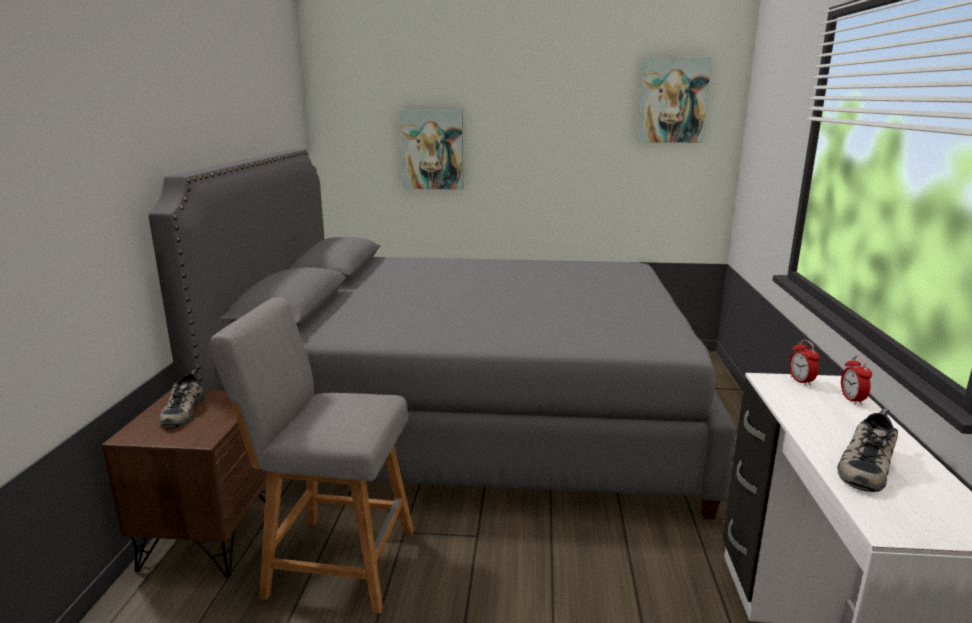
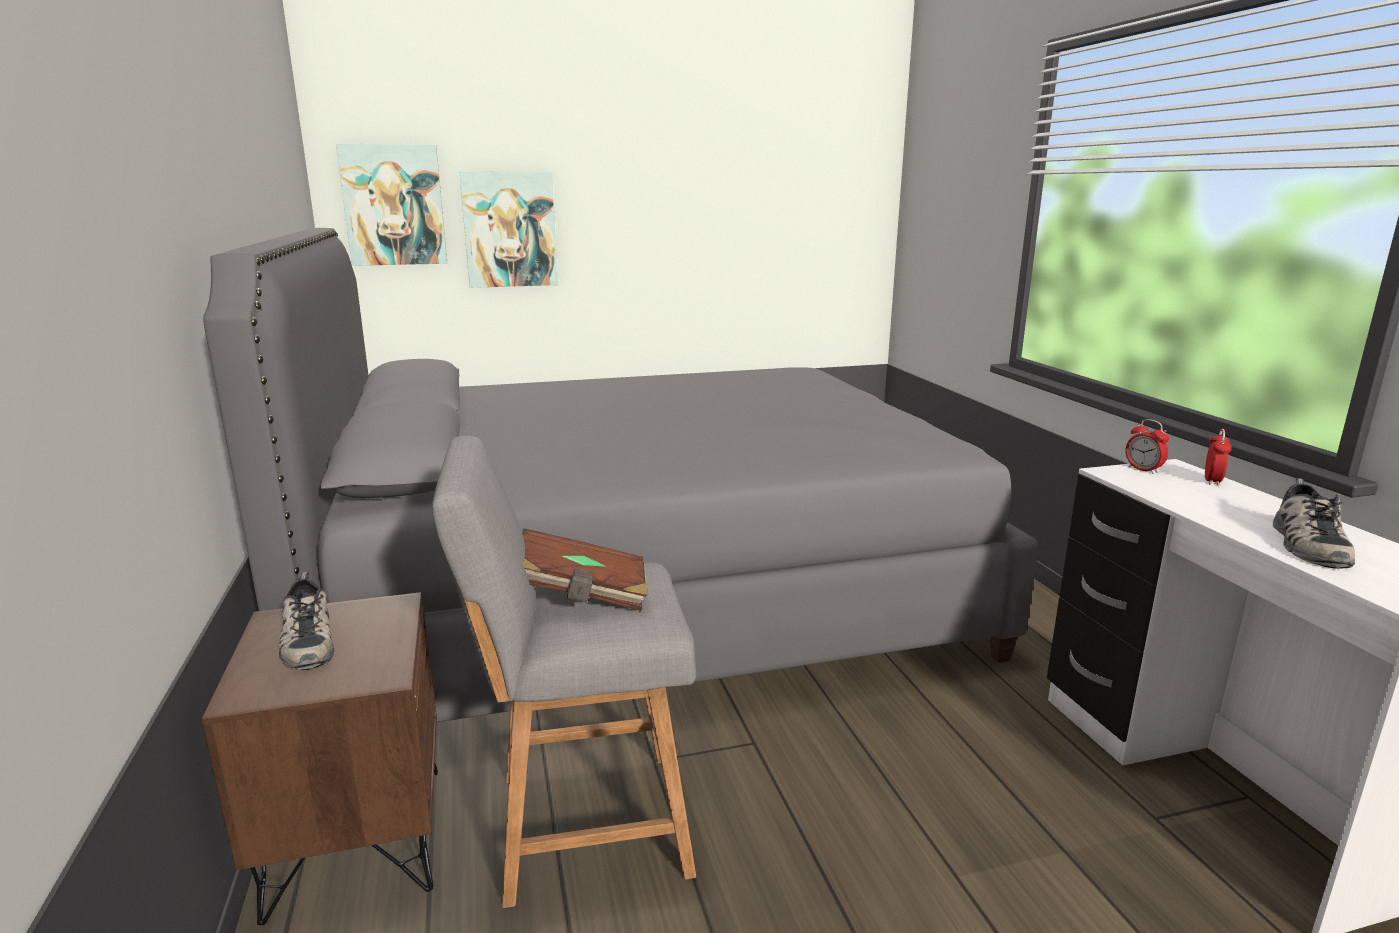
camera: 20 degrees left, 0 degrees up
(328, 410) = (582, 595): none -> brown book
(672, 100) = (820, 161): picture -> picture (394, 205)
(852, 400) = (1212, 481): alarm clock -> alarm clock turned 135 degrees counterclockwise

